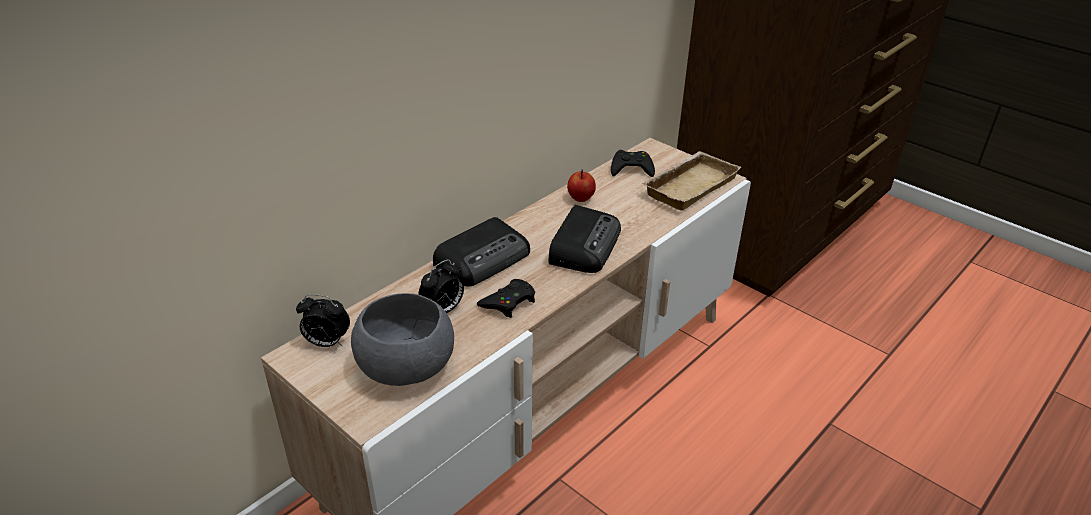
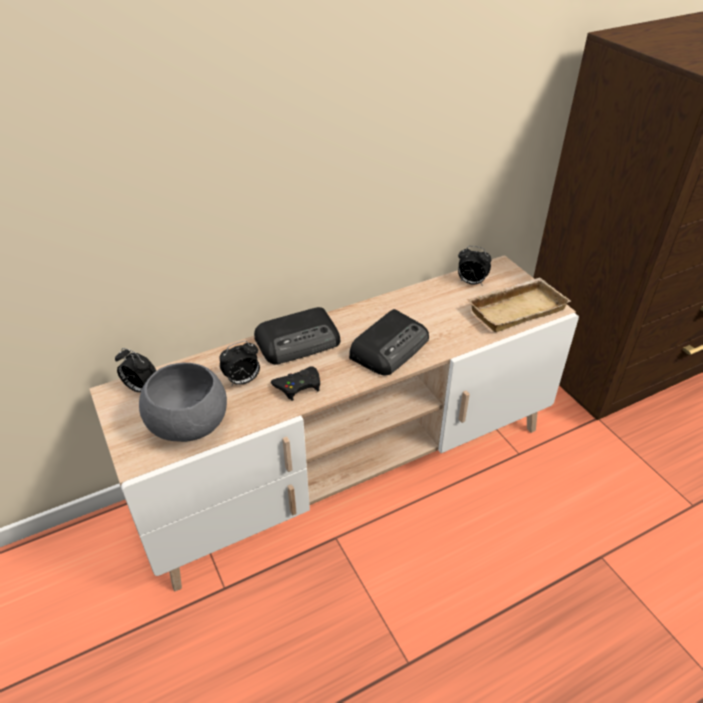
camera: 20 degrees right, 5 degrees up
(580, 198) = (410, 302): apple -> none
(631, 169) = (471, 282): black game controller -> alarm clock

